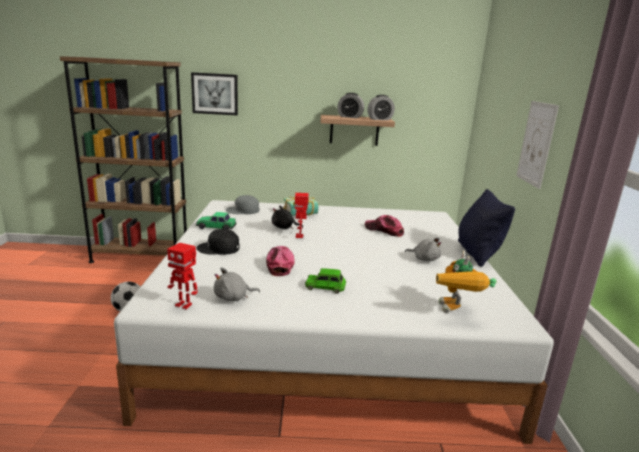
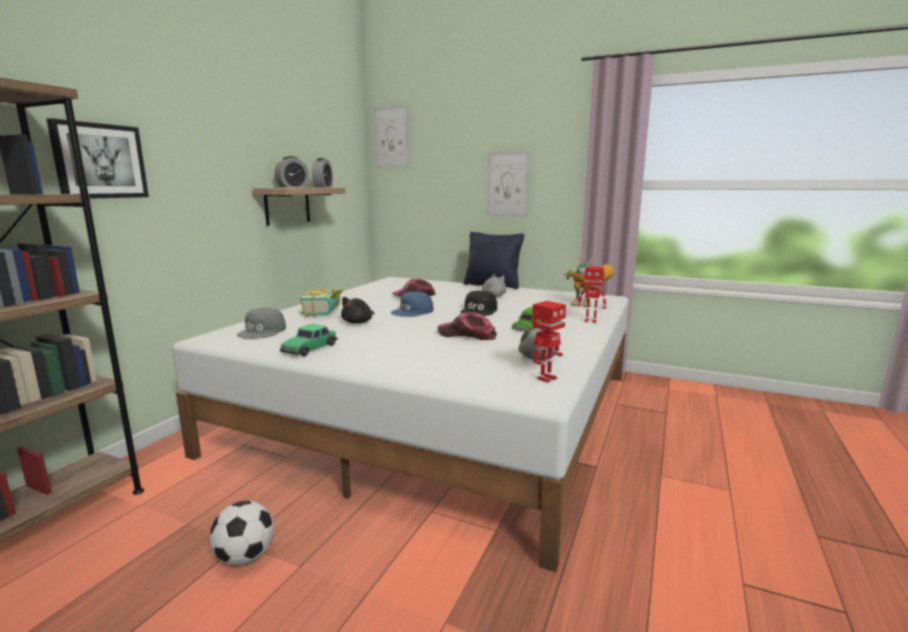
camera: 65 degrees left, 5 degrees down
(218, 248) = (392, 353): black cap -> black cap (479, 311)
(300, 236) = (394, 320): toy robot -> toy robot (590, 321)
(331, 238) = (413, 311): none -> blue cap
(489, 74) = (392, 137): none -> picture

